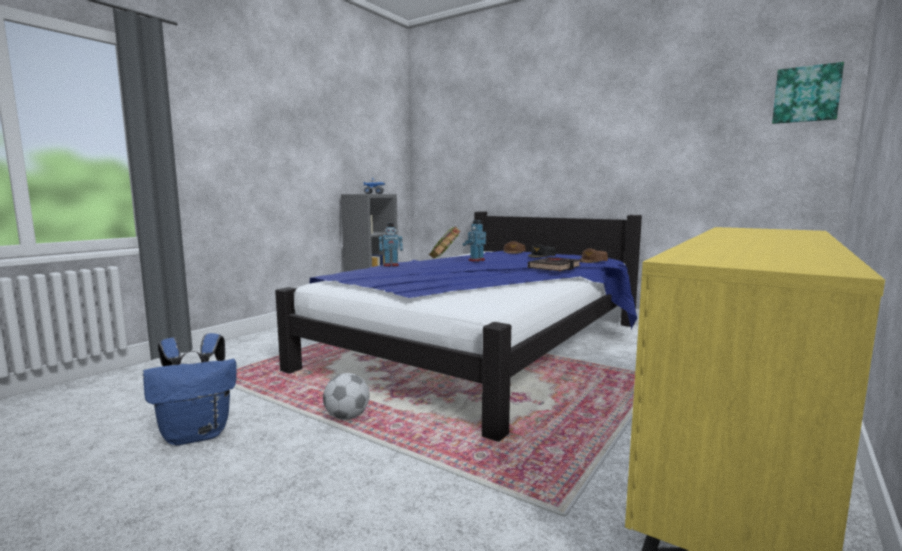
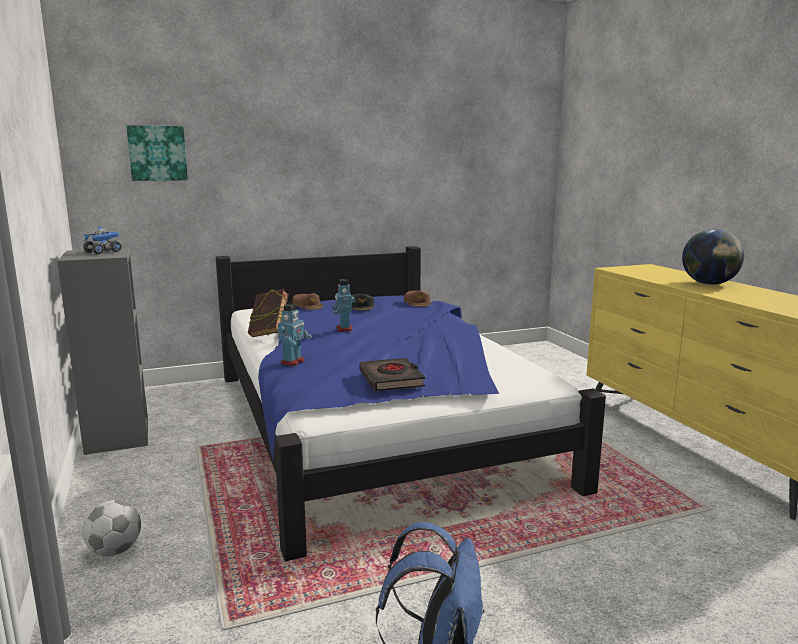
camera: 55 degrees left, 5 degrees up
(346, 417) = (483, 549): football -> football (114, 551)
(554, 268) = (442, 321): black book -> black book (391, 379)
(772, 239) = (709, 284): none -> globe
(806, 94) = (529, 139): picture -> picture (157, 153)

